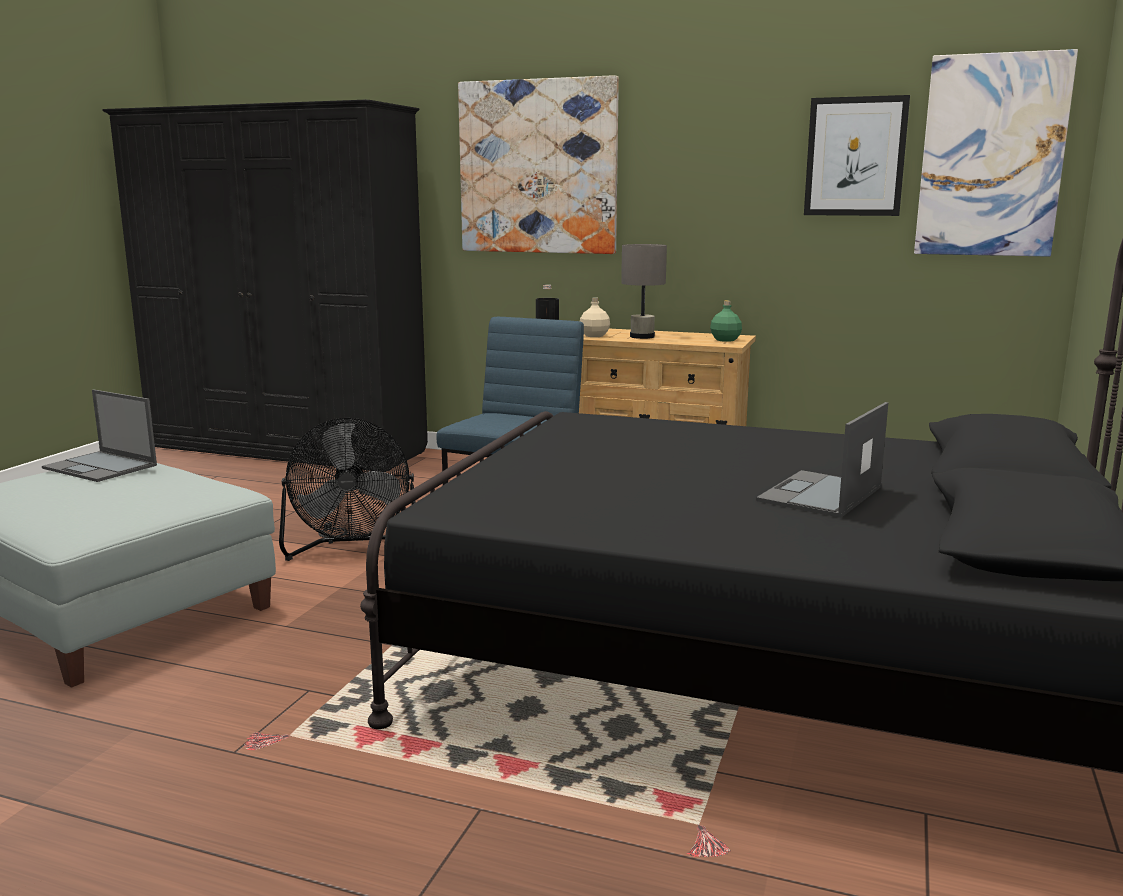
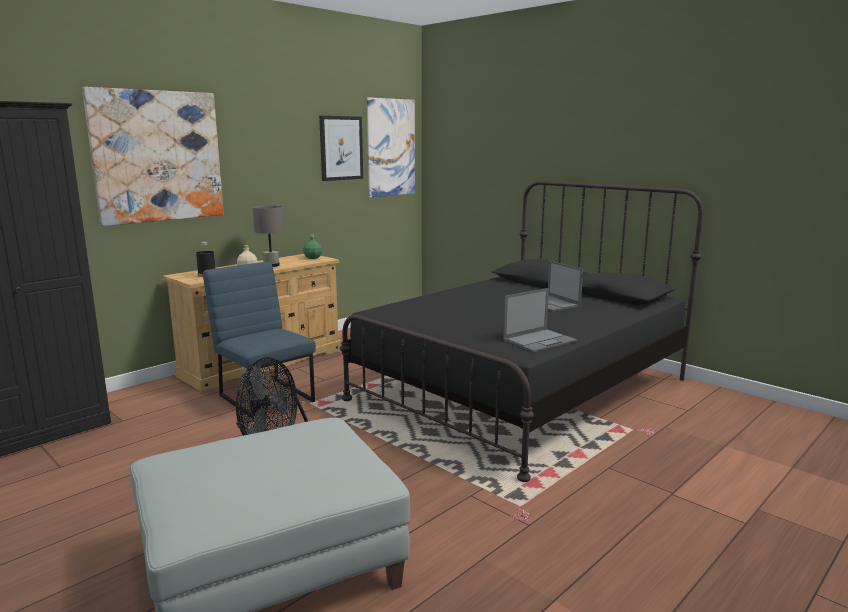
camera: 65 degrees left, 0 degrees up
(101, 467) = (197, 462): laptop -> laptop (540, 340)

